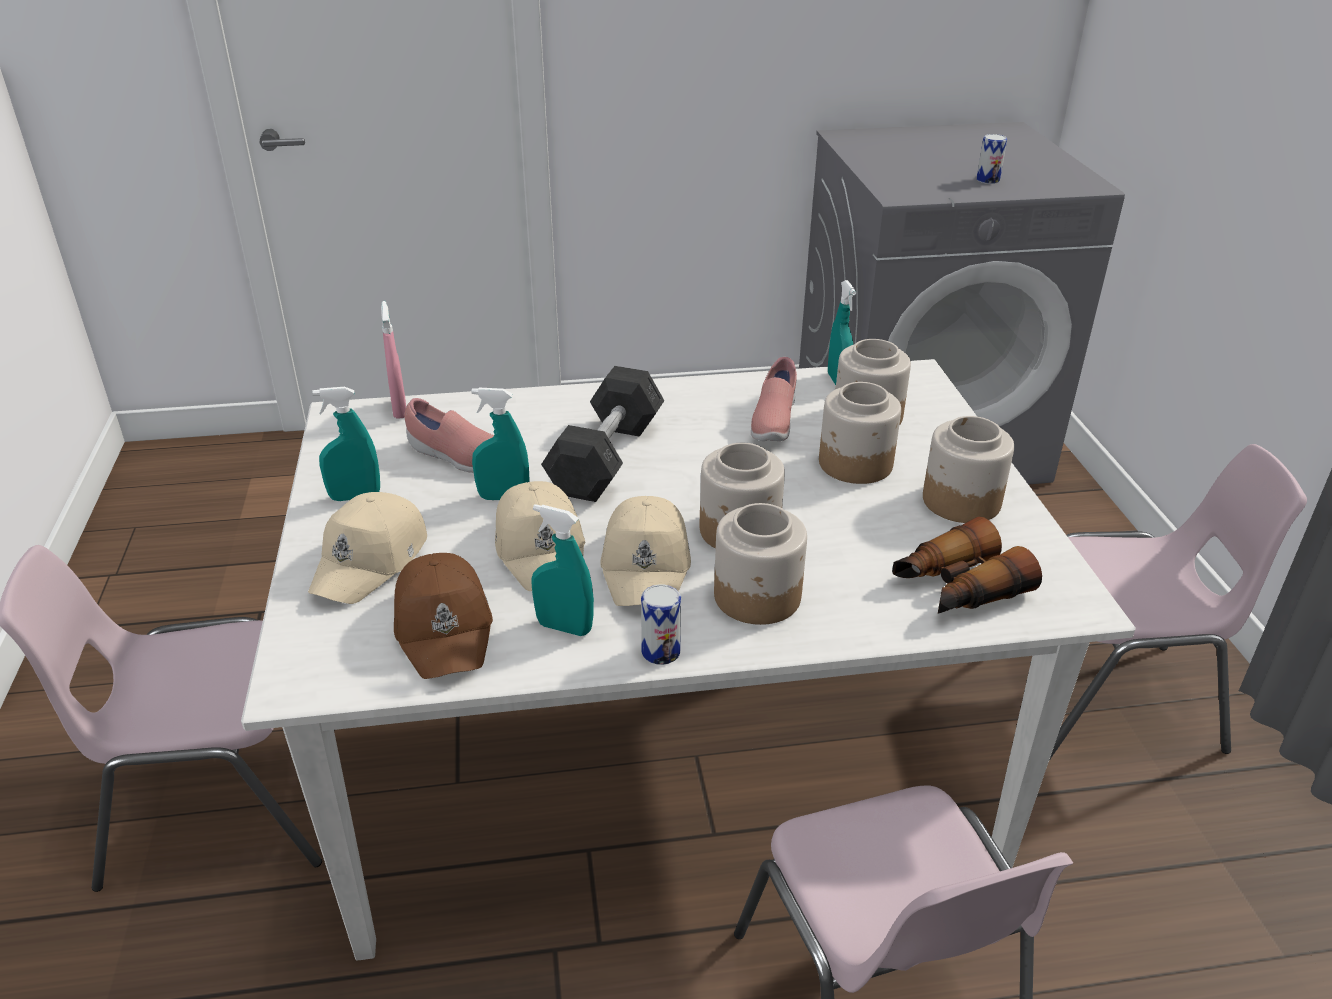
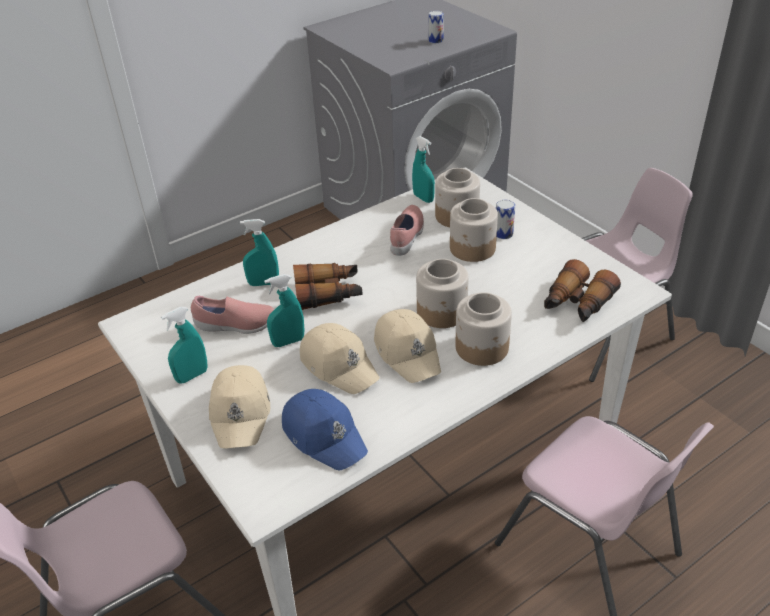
camera: 25 degrees left, 5 degrees up
(399, 409) = (166, 306): pink spray bottle -> none
(445, 627) = (324, 435): brown cap -> blue cap
(564, 627) = (393, 407): turquoise spray bottle -> turquoise spray bottle (263, 283)
(606, 457) = (328, 293): grey dumbbell -> binoculars
(660, 652) = (457, 400): can -> can (503, 234)
(773, 422) = (407, 237): pink shoe -> pink shoe turned 150 degrees counterclockwise
(960, 500) = (542, 252): jar -> none

